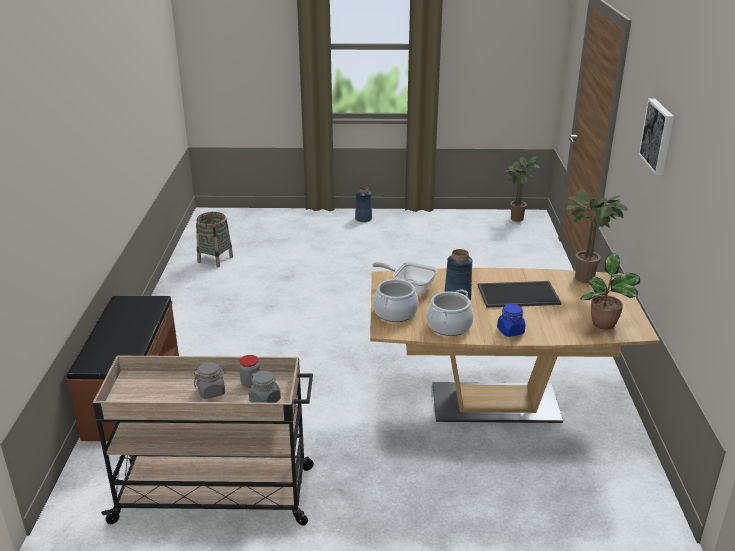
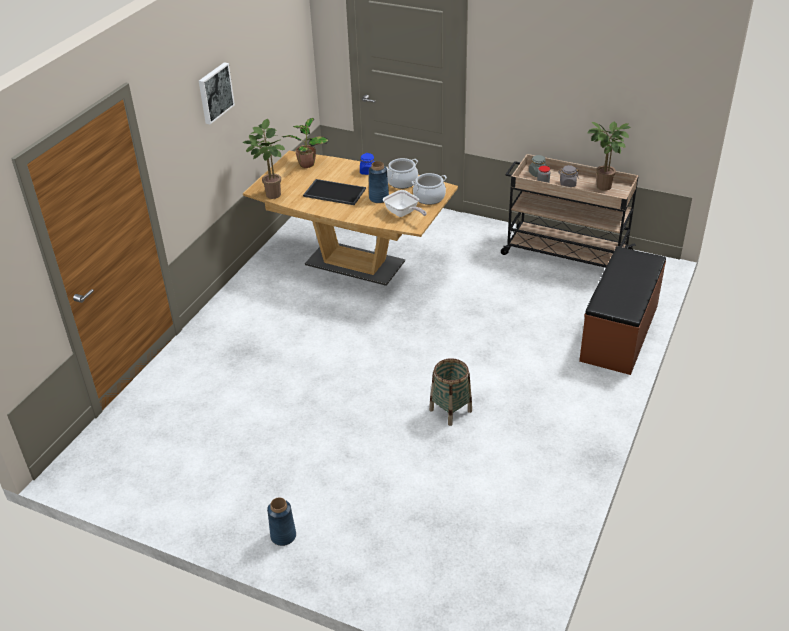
camera: 155 degrees left, 10 degrees up
(215, 259) = (518, 500): basket -> basket (450, 410)
(516, 217) = (92, 472): potted plant -> potted plant (603, 188)

